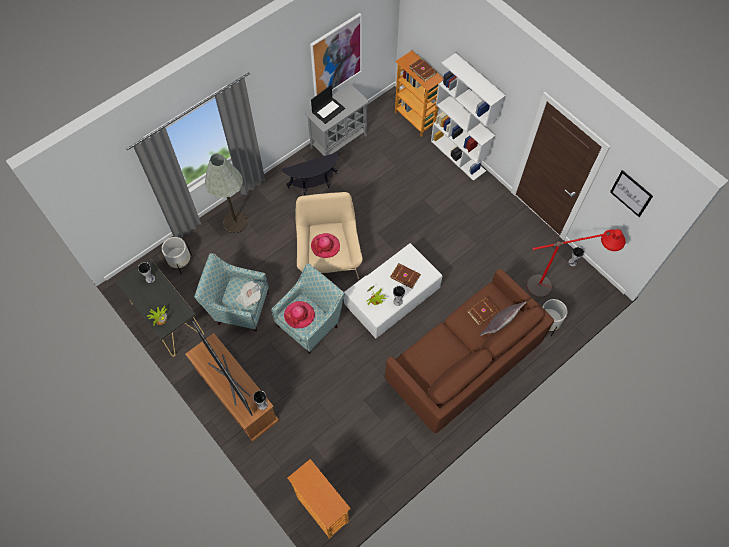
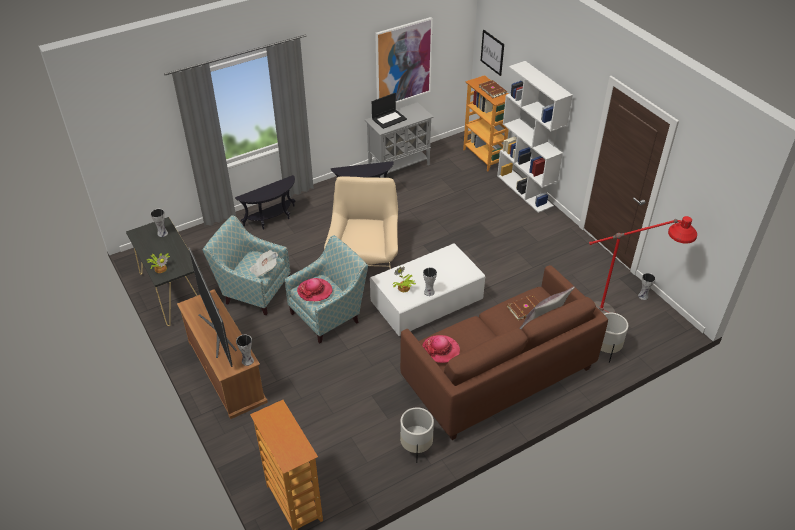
camera: 10 degrees right, 20 degrees down
(180, 262) = (204, 245): white planter -> white planter (416, 446)
(235, 222) = (272, 219): grey floor lamp -> black side table
(325, 246) = (360, 236): hat -> hat (440, 350)
(405, 275) = (442, 270): brown book -> none
(631, 193) = (703, 177): picture -> picture (492, 52)

